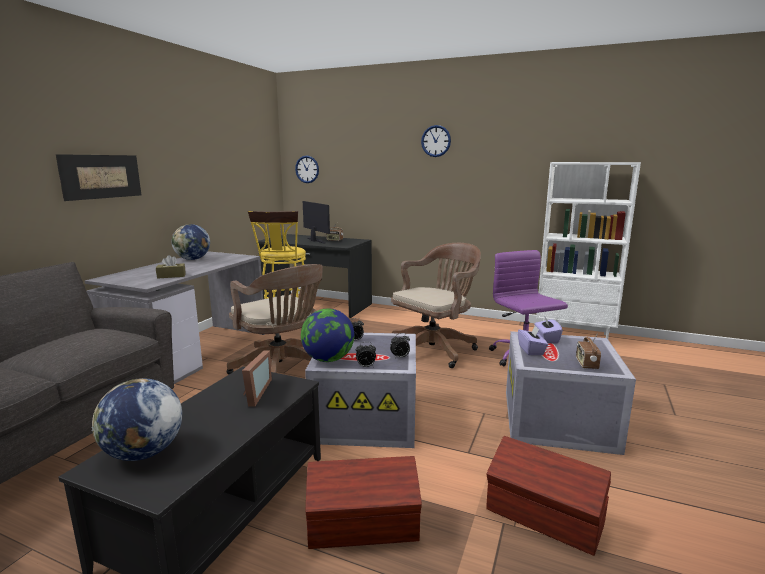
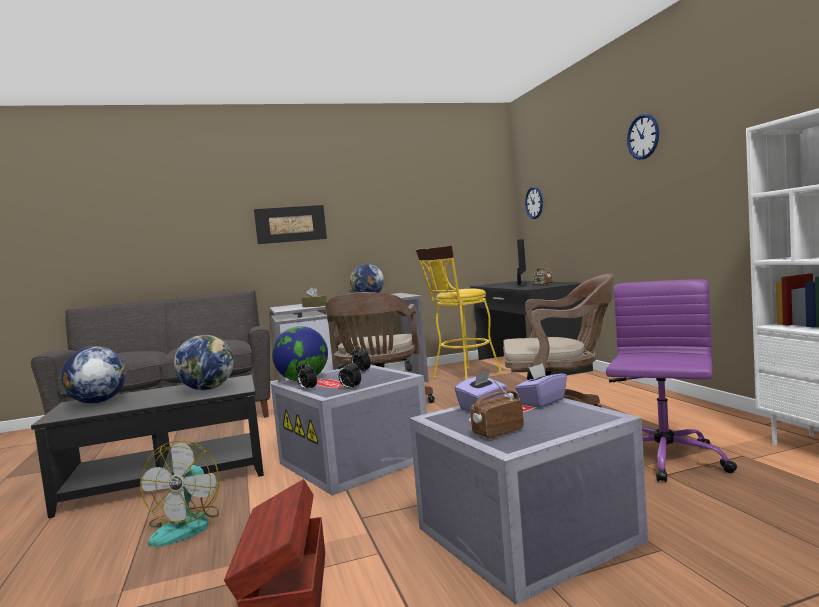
camera: 50 degrees right, 10 degrees down
(253, 393) = (208, 389): picture frame -> globe
(364, 527) = (187, 525): brown storage box -> fan

